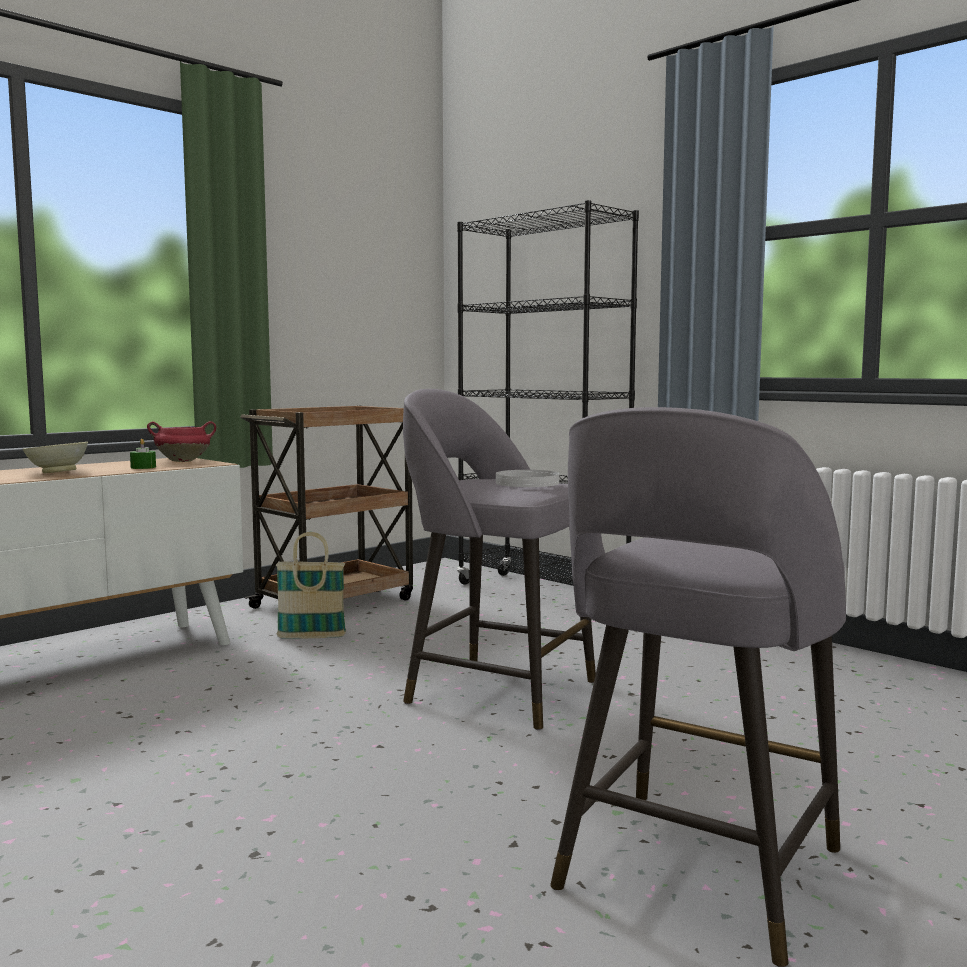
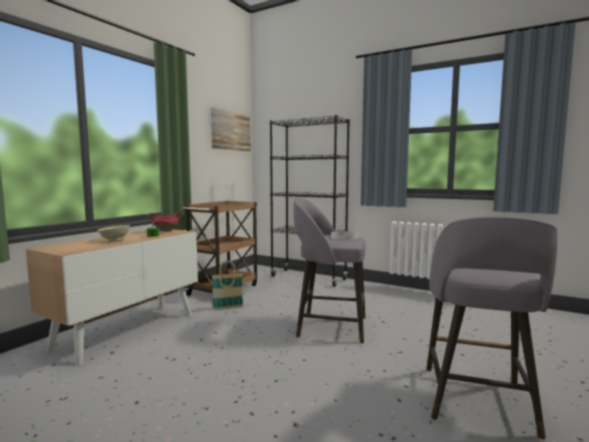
camera: 15 degrees left, 0 degrees up
(383, 249) = (230, 130): none -> picture

